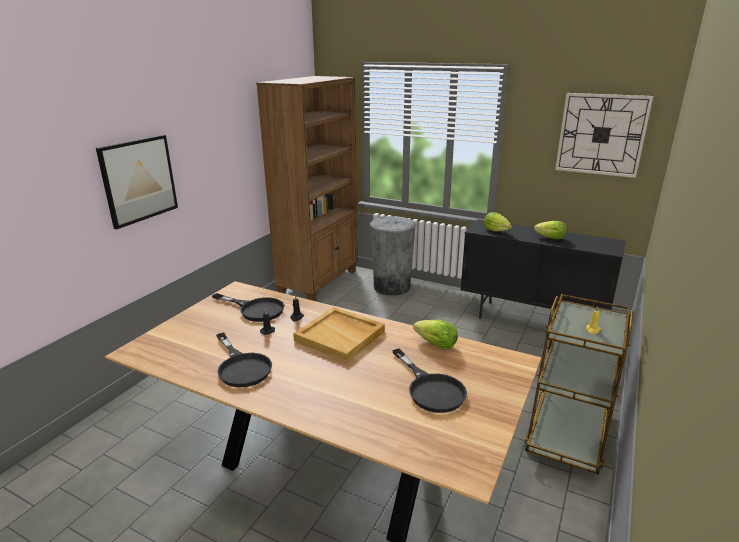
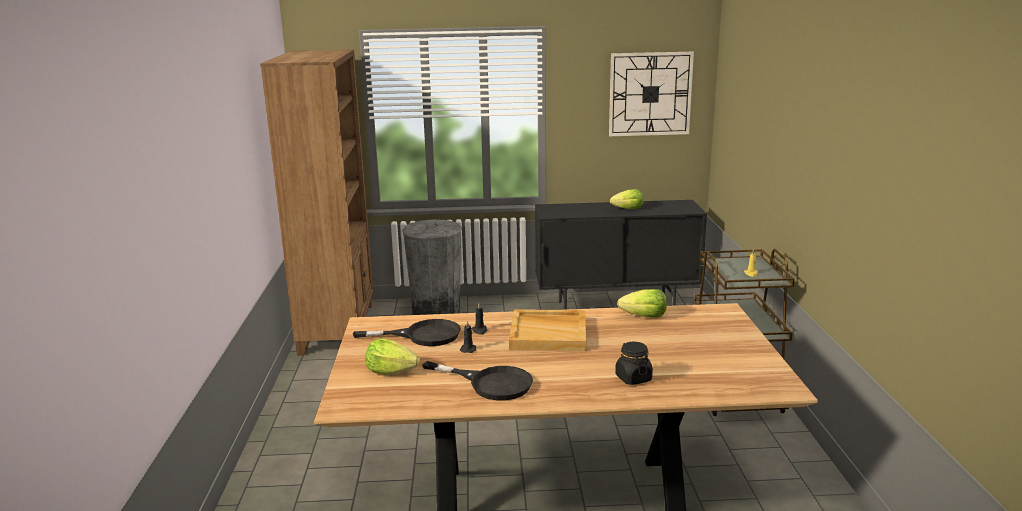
camera: 30 degrees left, 5 degrees down
(139, 180) = (197, 205): picture -> none
(348, 403) = (633, 378): none -> black jar
(431, 389) = (685, 348): black frying pan -> none
(495, 230) = (568, 212): lettuce -> lettuce (391, 371)

